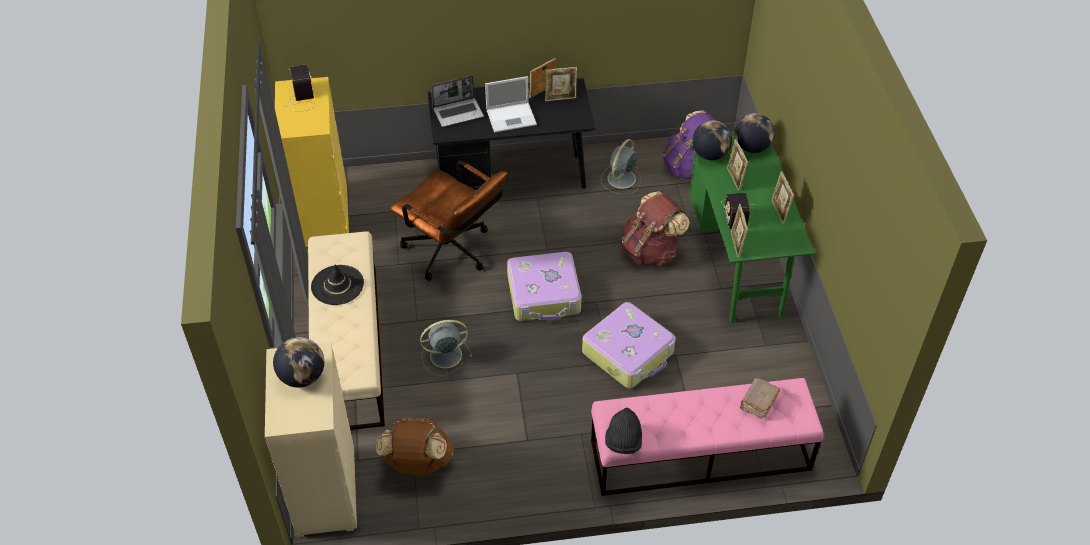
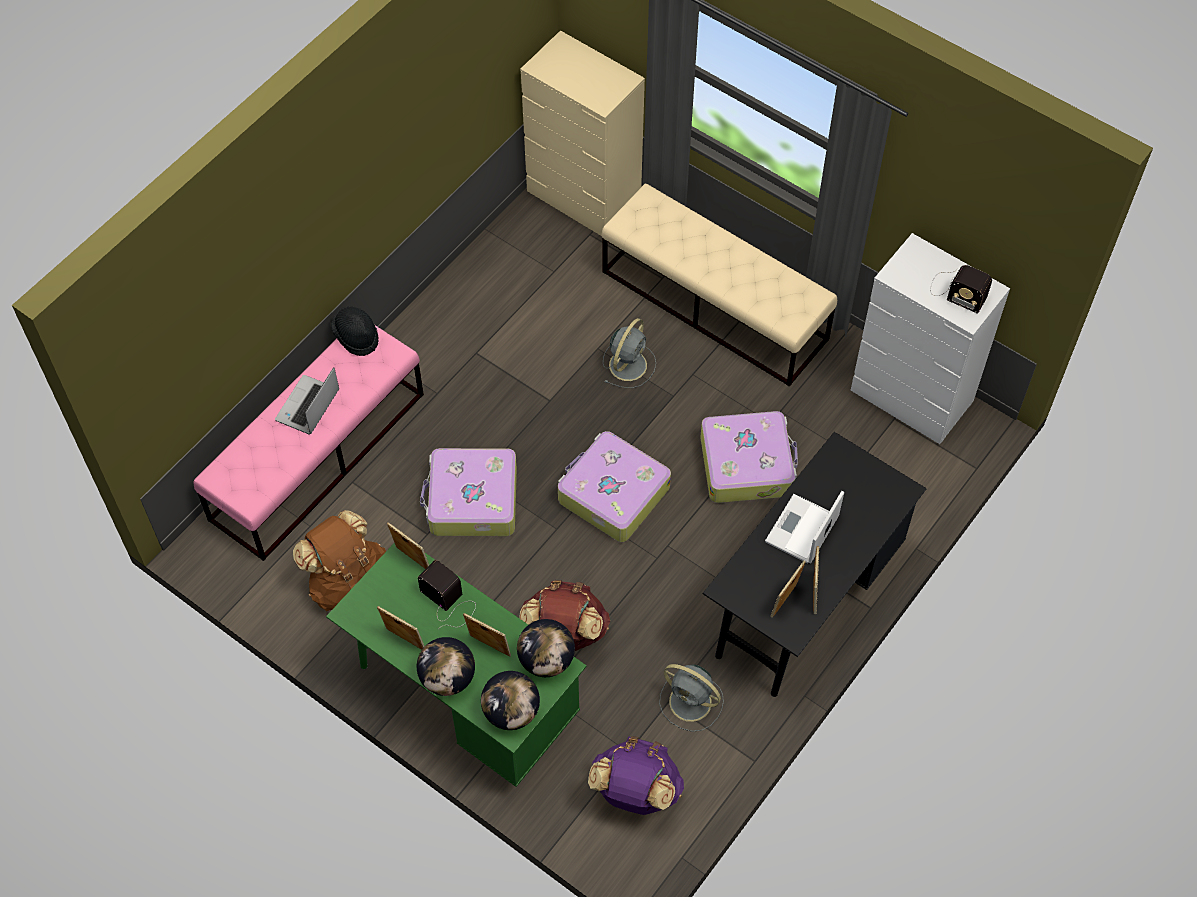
camera: 135 degrees right, 10 degrees up
(302, 377) = (590, 81): globe -> globe (447, 678)
(324, 217) = (912, 397): yellow dresser -> white dresser
(337, 285) = (747, 272): black hat -> none
(417, 463) = (541, 267): brown backpack -> brown backpack (349, 583)
(453, 253) = (747, 464): brown office chair -> suitcase
(458, 112) = (859, 489): laptop -> laptop (308, 407)
(621, 179) = (692, 703): grey fan -> grey fan turned 135 degrees clockwise
(758, 402) = (272, 460): brown book -> none

